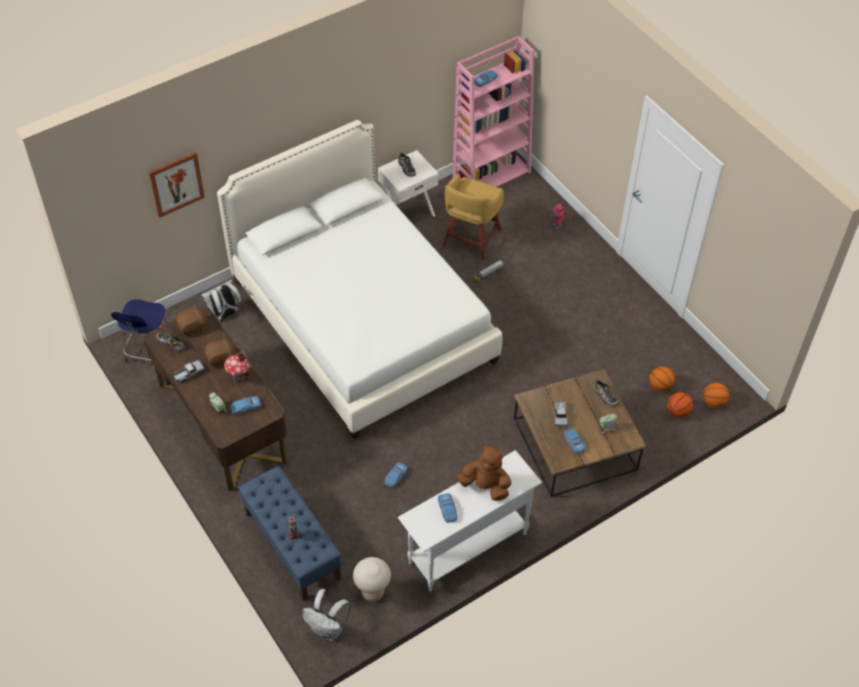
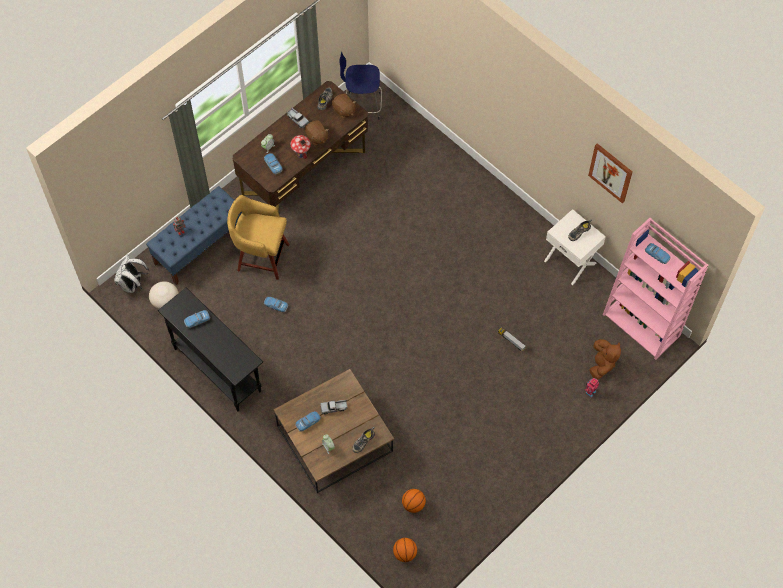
camera: 80 degrees right, 10 degrees up
(176, 184) = (434, 40): picture -> picture (611, 172)
(225, 315) = (413, 147): white backpack -> none
(362, 320) = (432, 250): white bed -> none
(467, 548) = (217, 369): white console table -> black console table
(470, 239) = (550, 320): yellow stool -> yellow stool (261, 256)
(485, 486) = (223, 344): brown plush toy -> brown plush toy (602, 364)
(677, 412) = (387, 522): basketball -> none

